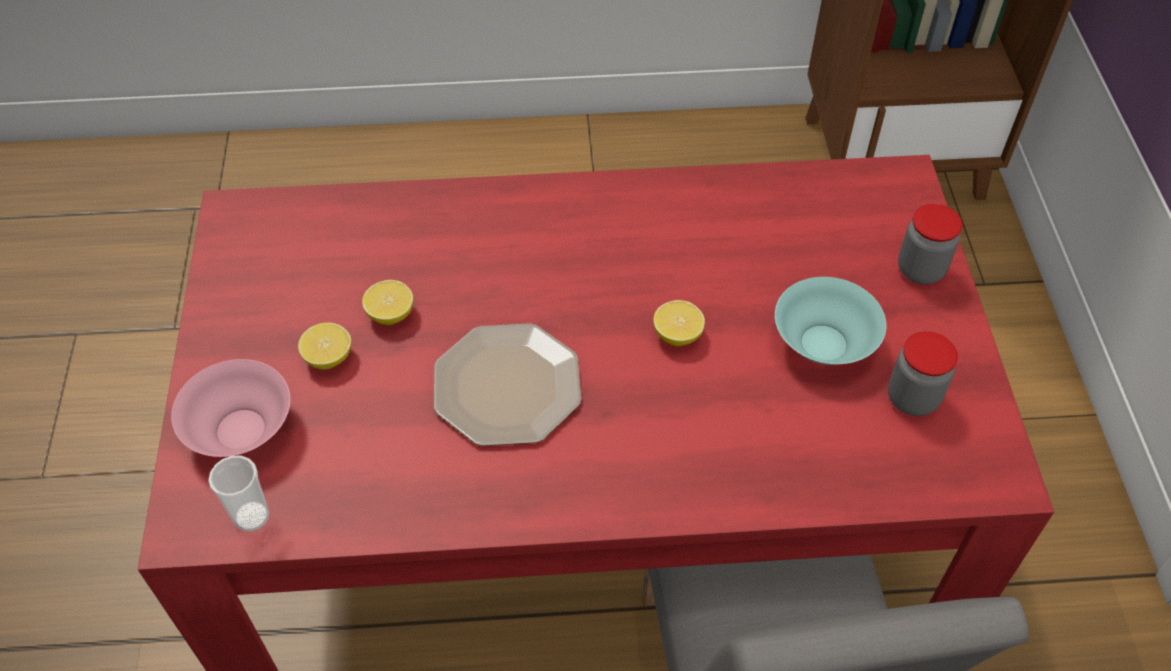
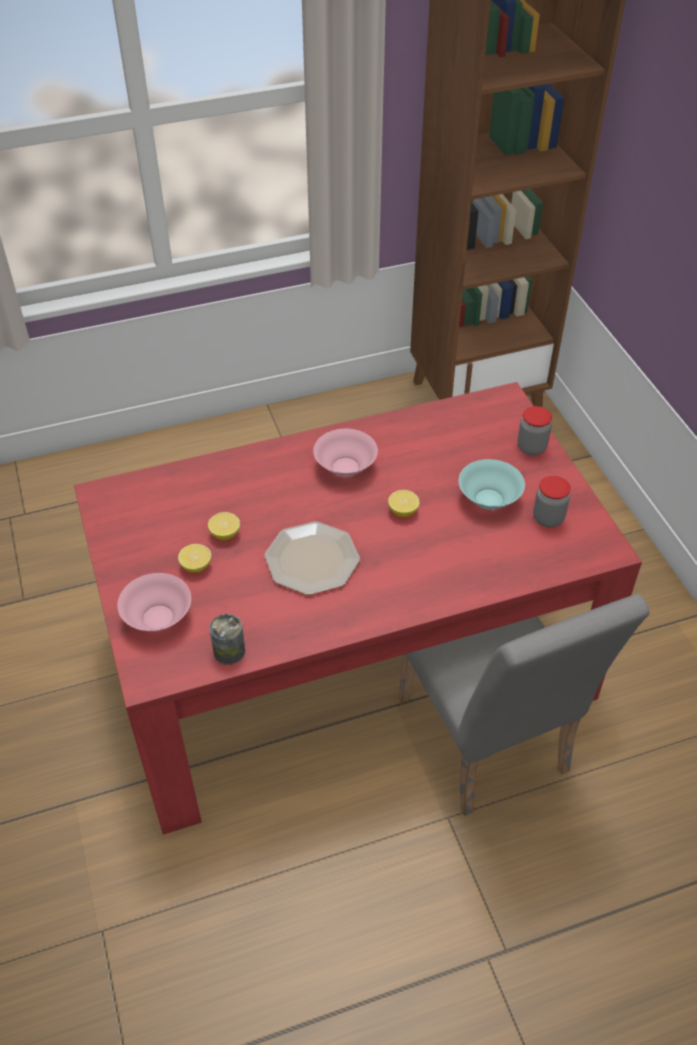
camera: 15 degrees left, 5 degrees down
(251, 516) = (184, 663): cup -> none
(325, 513) = (229, 651): none -> can
(612, 243) = (346, 467): none -> pink bowl

